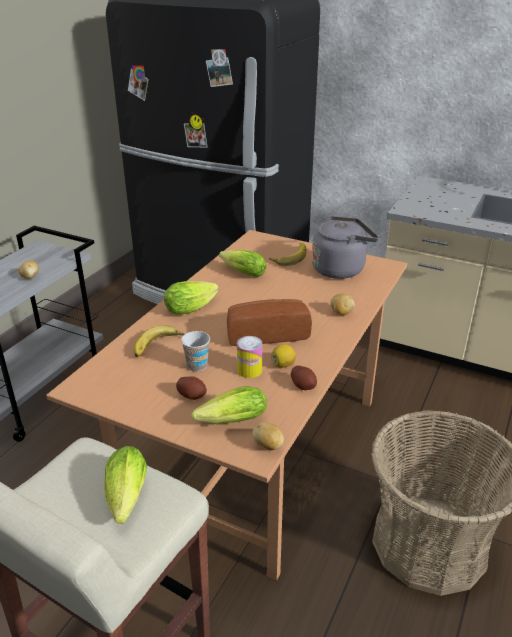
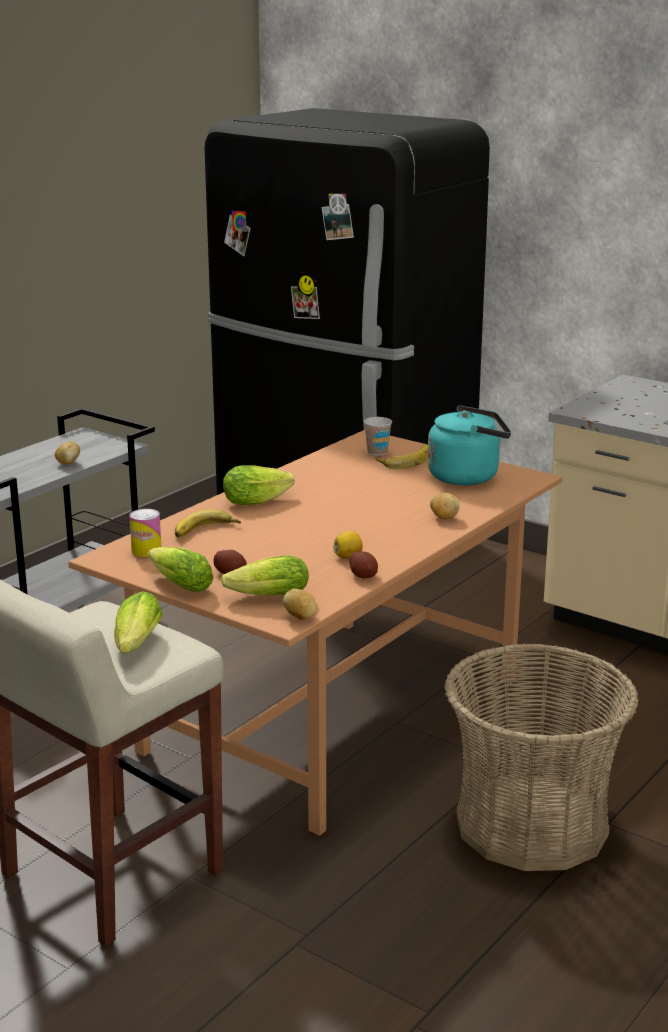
camera: 10 degrees right, 10 degrees down
(197, 366) = (245, 550): cup -> cup (377, 452)
(241, 272) = (334, 472): lettuce -> lettuce (178, 584)
(249, 370) = (305, 558): can -> can (146, 550)
(266, 334) = (340, 530): bread -> none
(341, 269) = (467, 476): grey kettle -> turquoise kettle

